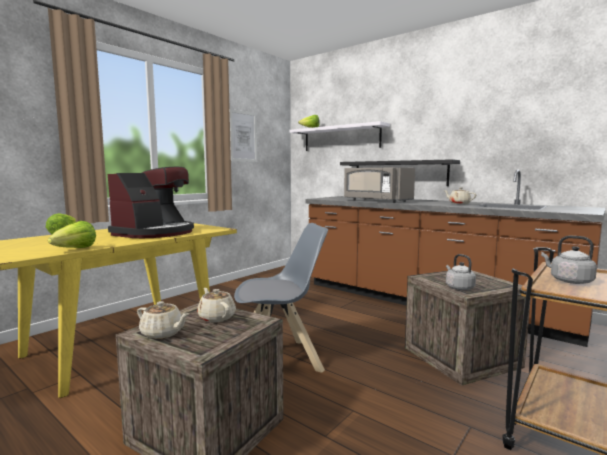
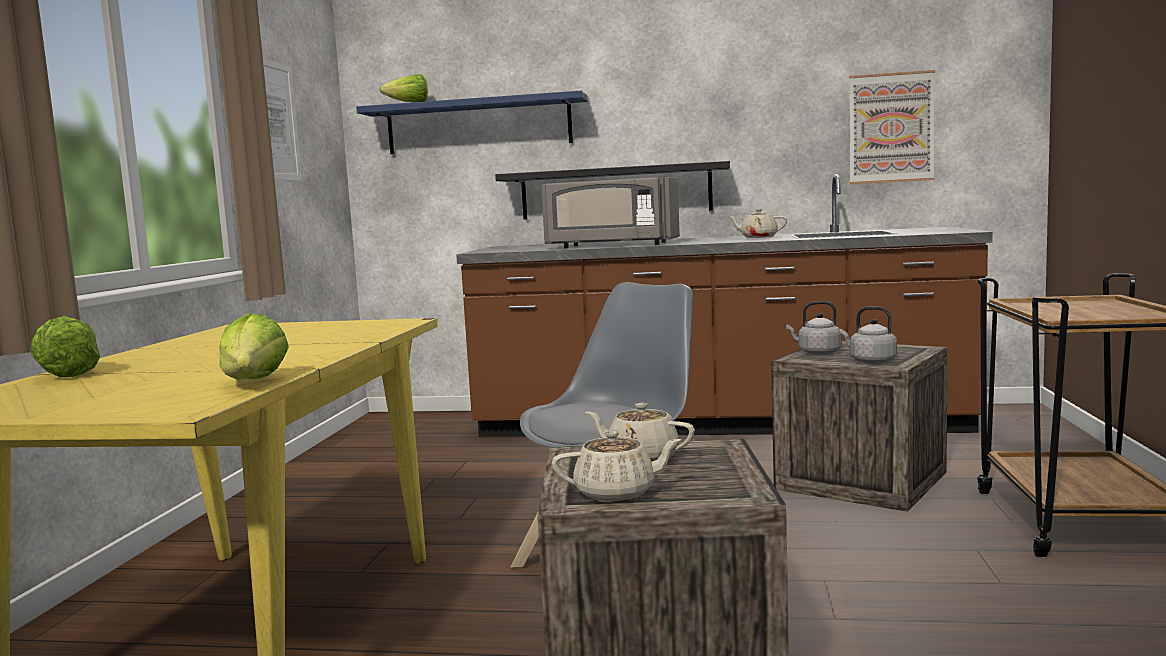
camera: 30 degrees left, 0 degrees up
(155, 233) = (295, 342): coffee machine -> none
(341, 138) = (478, 125): white shelf -> blue shelf
(566, 142) = (891, 128): none -> picture
(568, 281) = (1060, 311): grey kettle -> grey kettle (817, 352)

